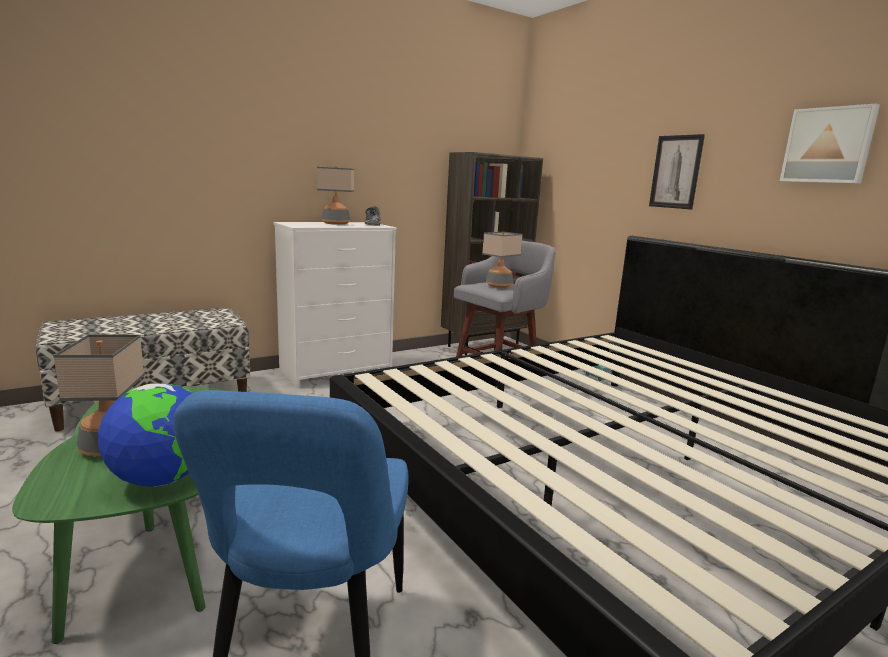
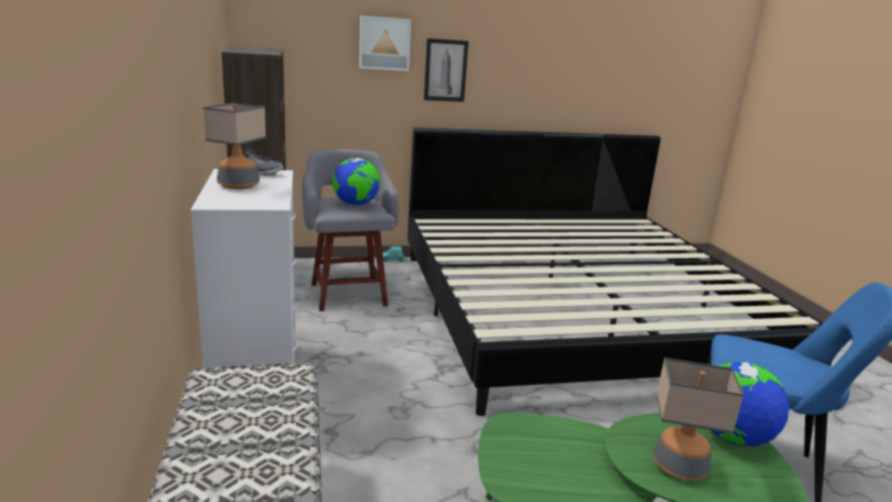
camera: 70 degrees left, 5 degrees up
(499, 285) = (356, 204): table lamp -> globe
(828, 145) = (553, 57): picture -> picture (384, 43)

